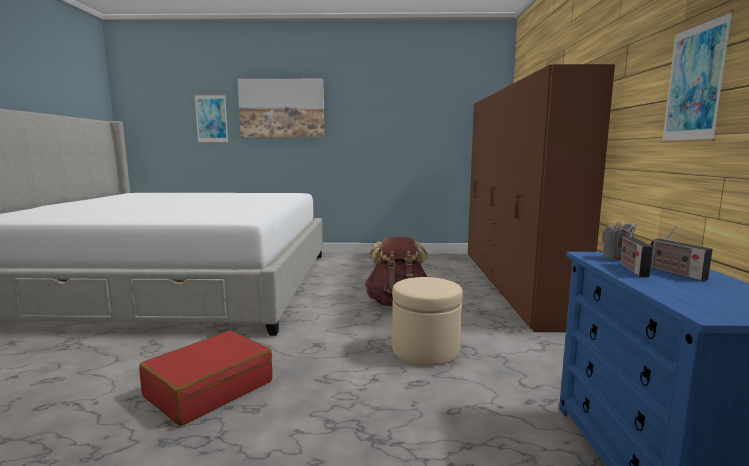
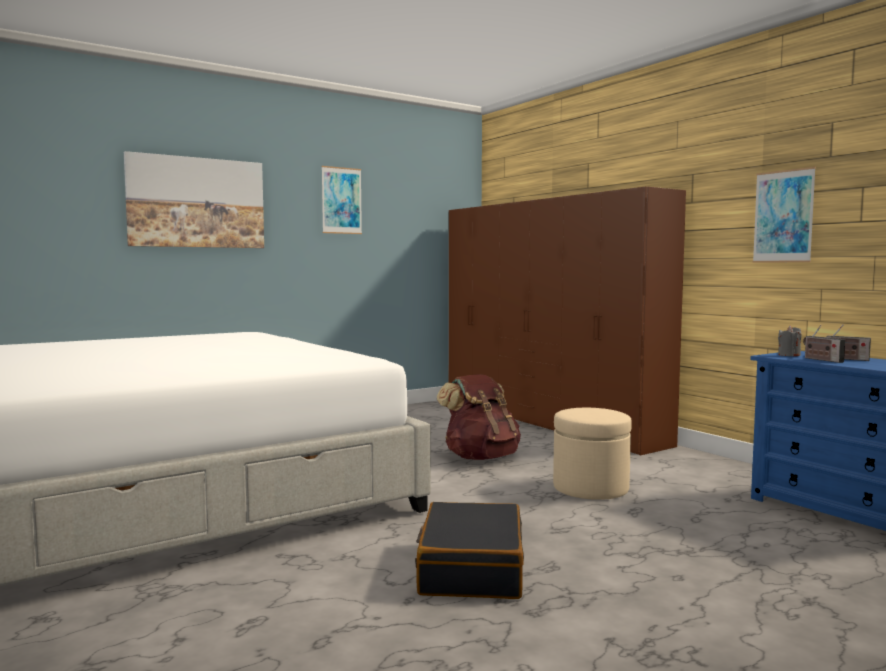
camera: 35 degrees left, 5 degrees down
(209, 388) = (471, 568): red suitcase -> black suitcase
(211, 118) = (71, 213): picture -> picture (341, 200)

